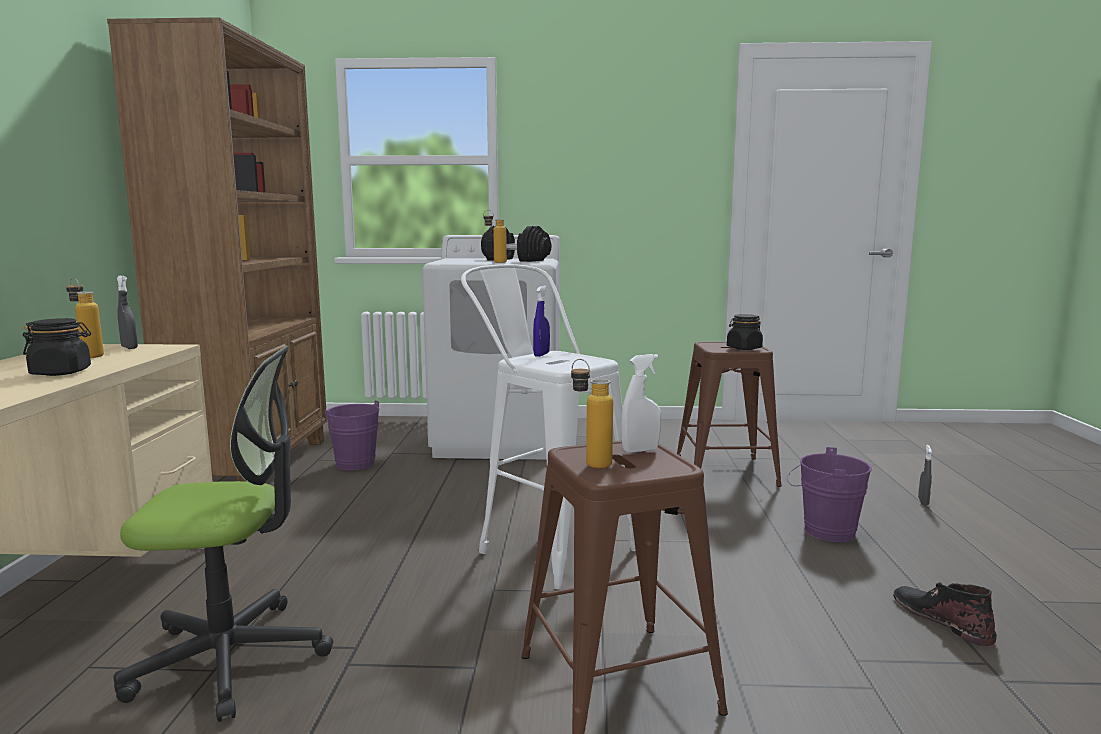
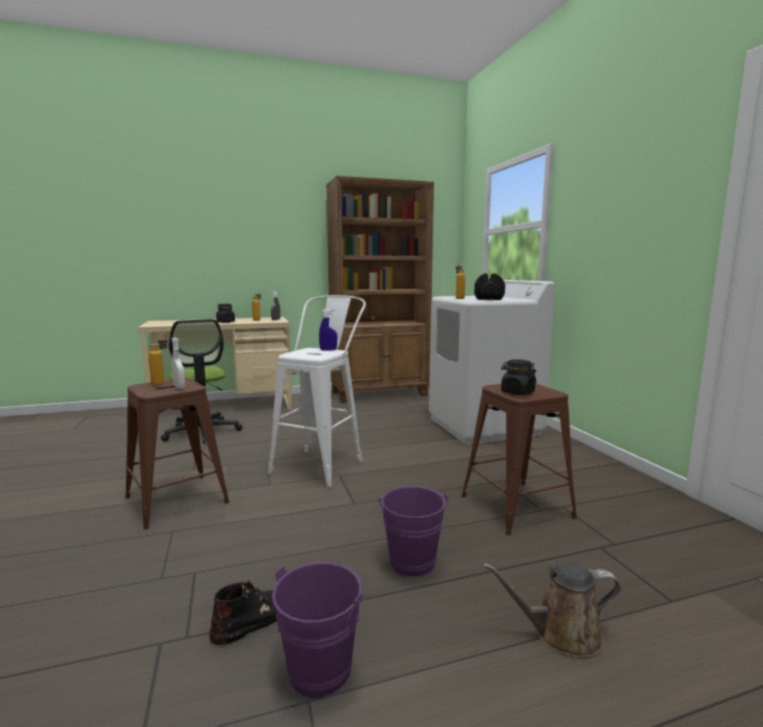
camera: 70 degrees right, 0 degrees up
(353, 463) = (403, 406): purple bucket -> purple bucket (324, 664)
(923, 502) = (560, 633): grey spray bottle -> brown watering can

